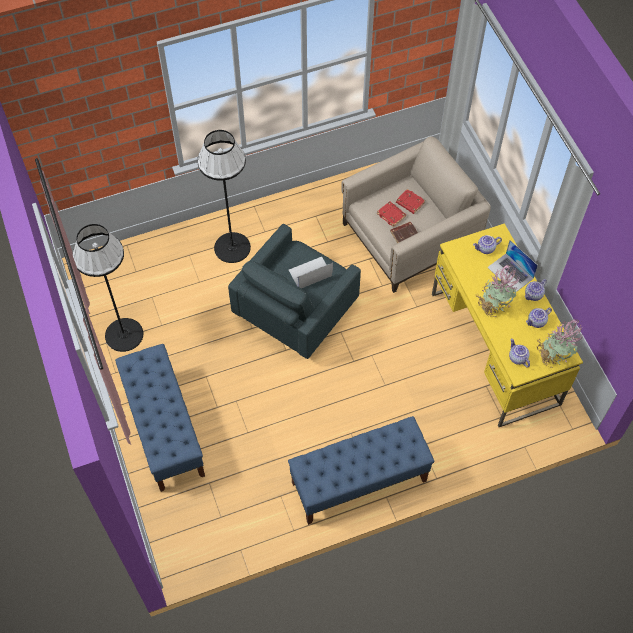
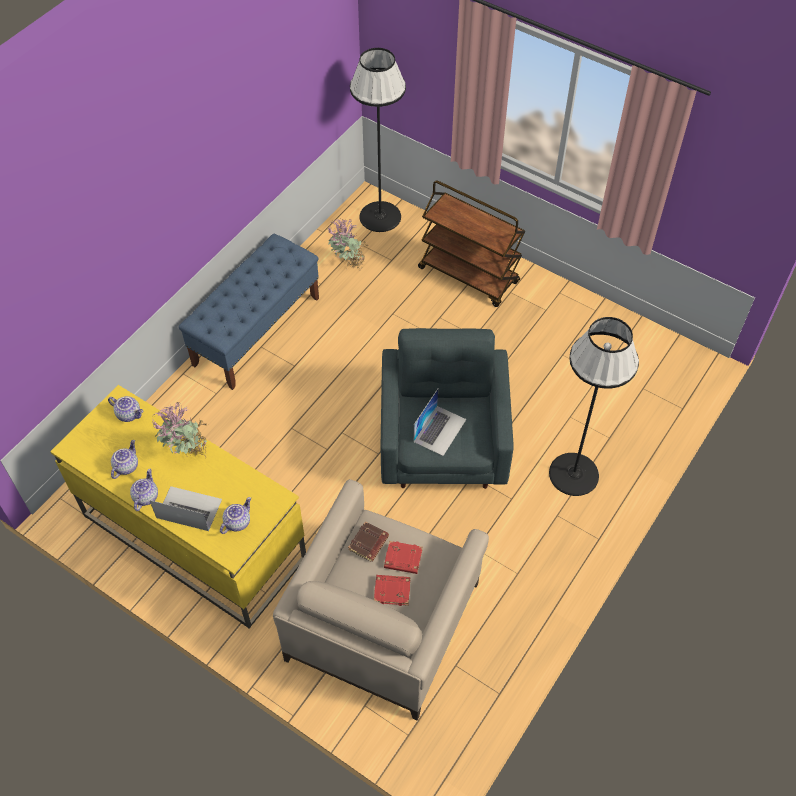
camera: 145 degrees right, 5 degrees down
(124, 334) = (588, 326): black floor lamp -> black floor lamp (380, 216)
(164, 429) = (469, 275): blue bench -> brown cart
(553, 357) = (87, 436): potted plant -> potted plant (348, 266)

